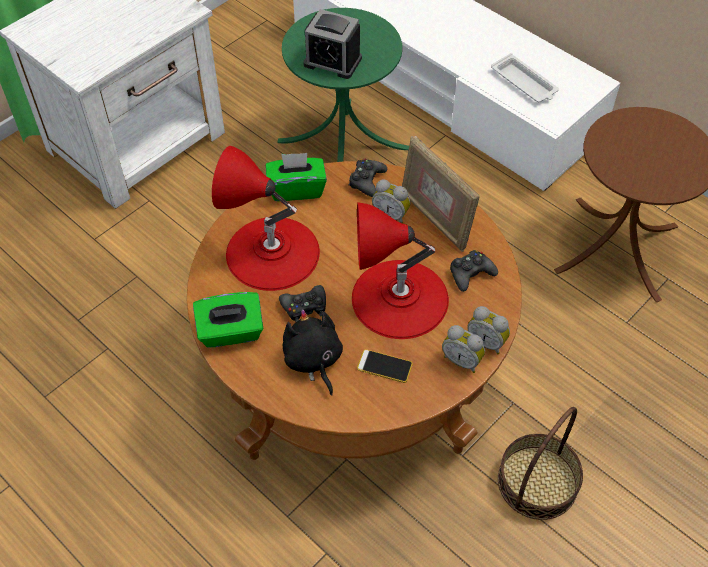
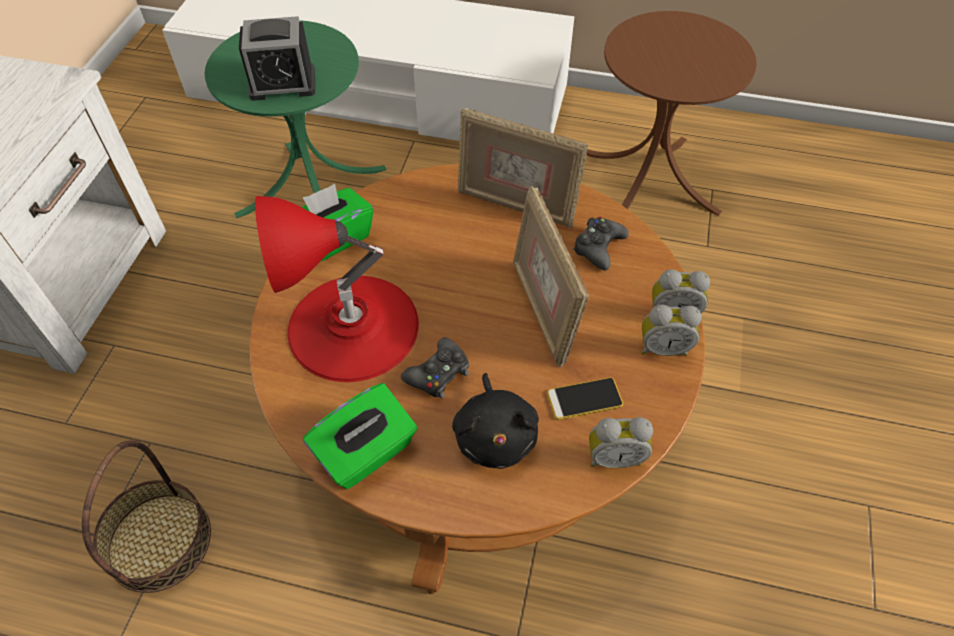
camera: 30 degrees left, 0 degrees up
(313, 360) = (495, 435): black plush toy -> black plush toy turned 135 degrees counterclockwise
(367, 181) = (410, 196): black game controller -> none
(391, 215) = (464, 221): alarm clock -> alarm clock (614, 456)
(399, 298) = (542, 311): red table lamp -> picture frame
(524, 83) = (485, 48): white tray -> none
(537, 482) = (743, 447): basket -> basket (159, 541)

